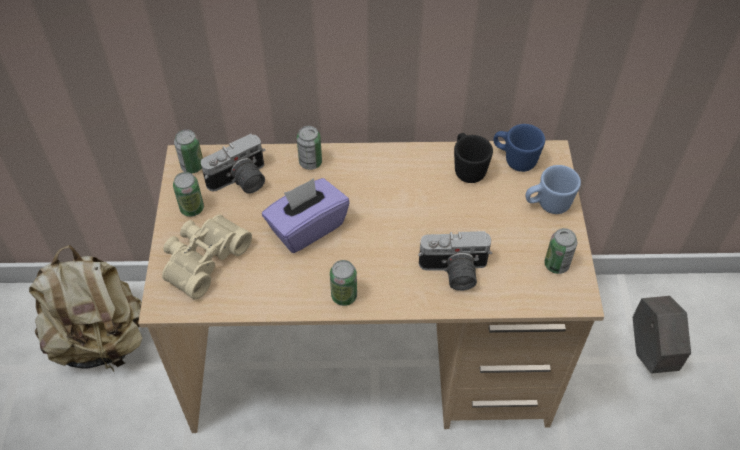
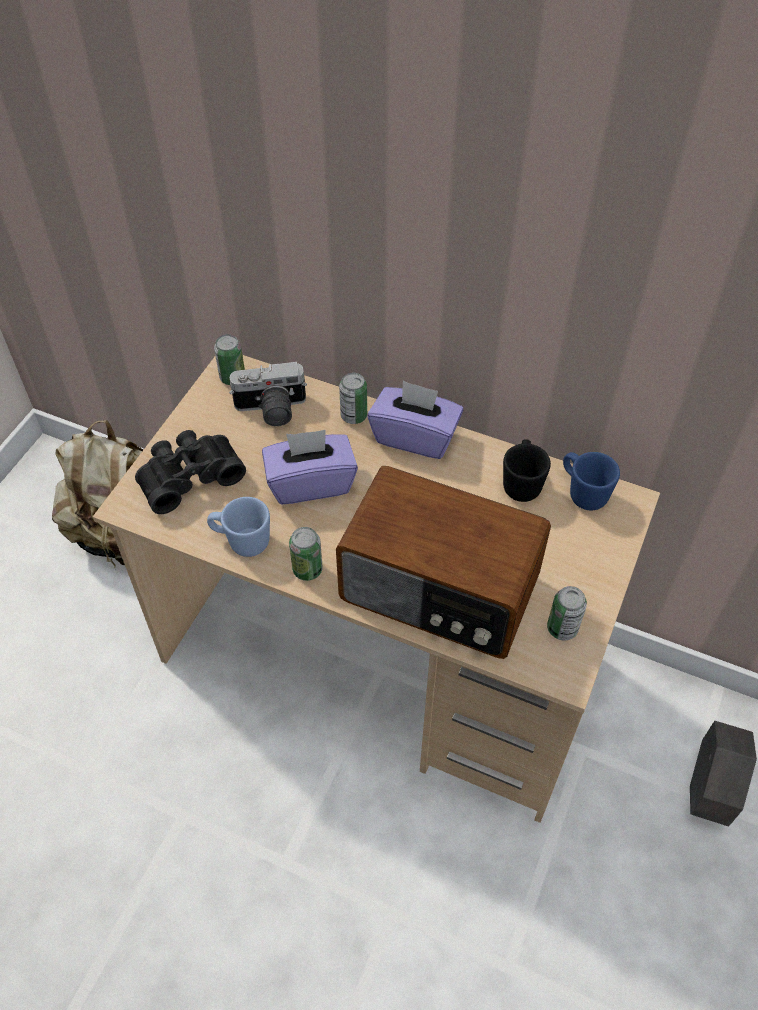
camera: 25 degrees right, 0 degrees up
(192, 208) = (207, 421): can -> none
(202, 259) = (188, 476): beige binoculars -> black binoculars
(367, 162) = (415, 436): none -> purple tissue box
(453, 272) = (439, 591): camera -> radio
(547, 205) = (591, 557): blue mug -> blue mug (242, 541)

